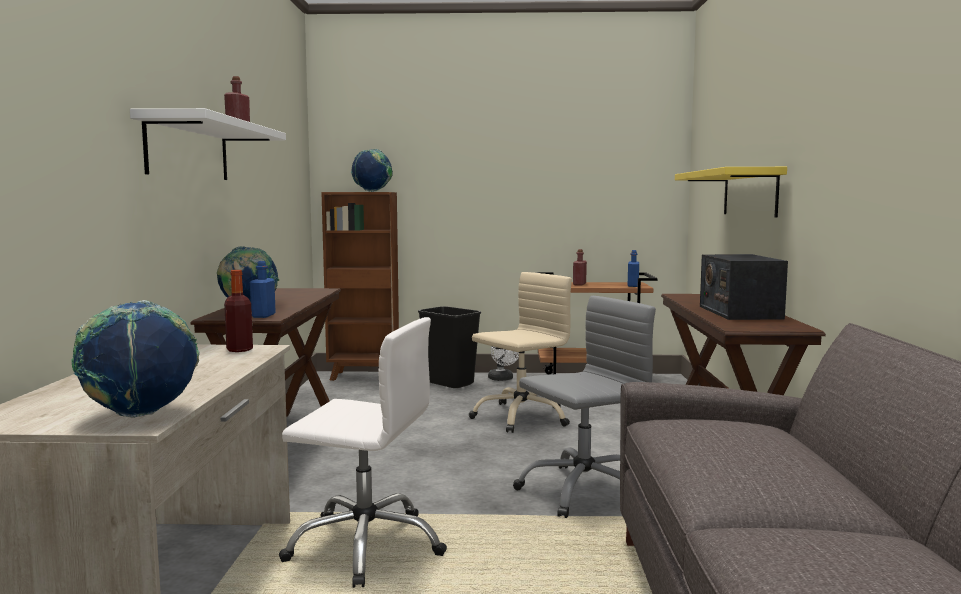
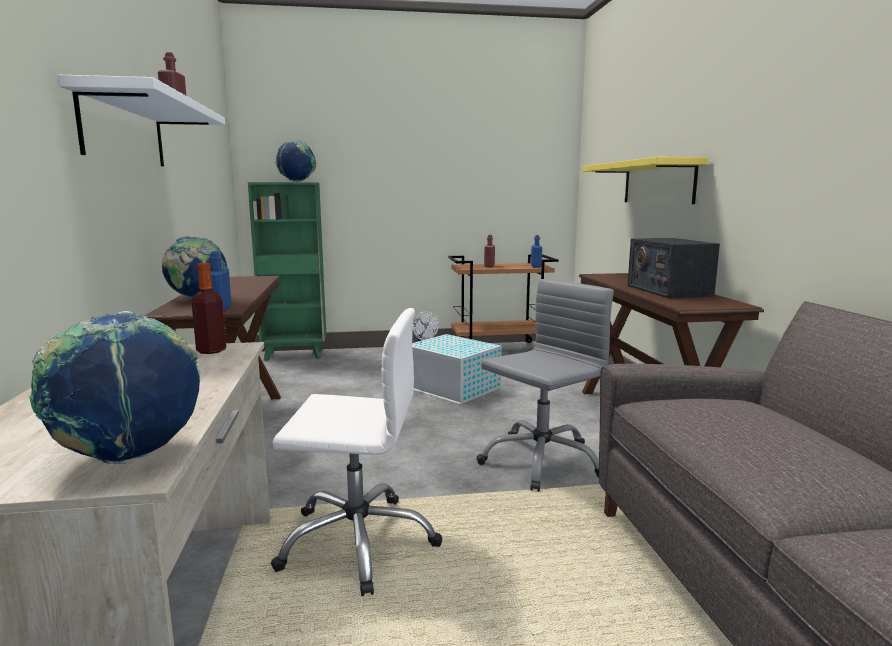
camera: 10 degrees left, 5 degrees up
(364, 376) = (295, 355): brown bookcase -> green bookcase
(448, 383) = (376, 358): black trash can -> none
(521, 417) = (453, 388): beige office chair -> white storage box

